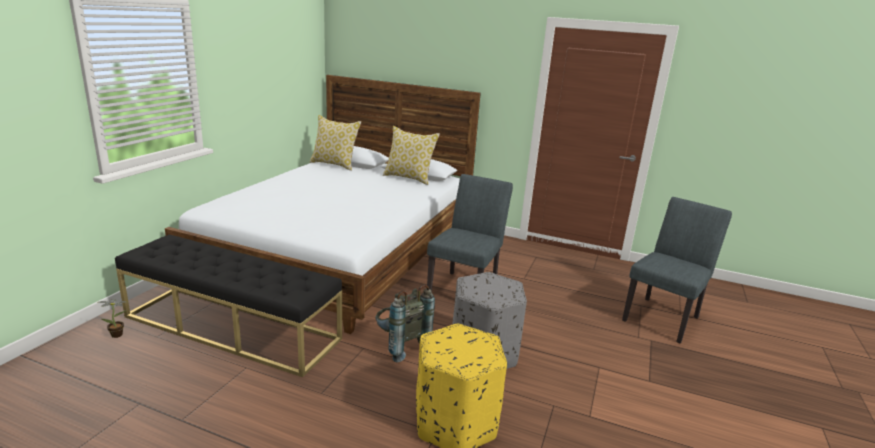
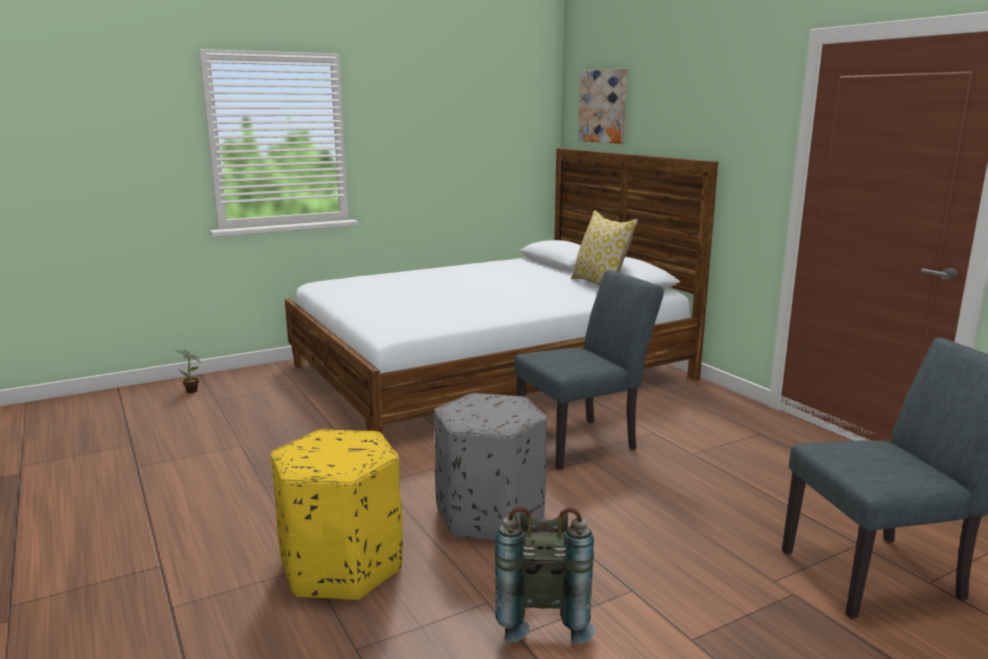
camera: 40 degrees right, 5 degrees down
(232, 328) = (279, 411): black bench -> none
(334, 164) = (533, 263): pillow -> none
(371, 46) = (603, 106): none -> picture
(400, 346) = (405, 475): grey backpack -> grey backpack (541, 615)

